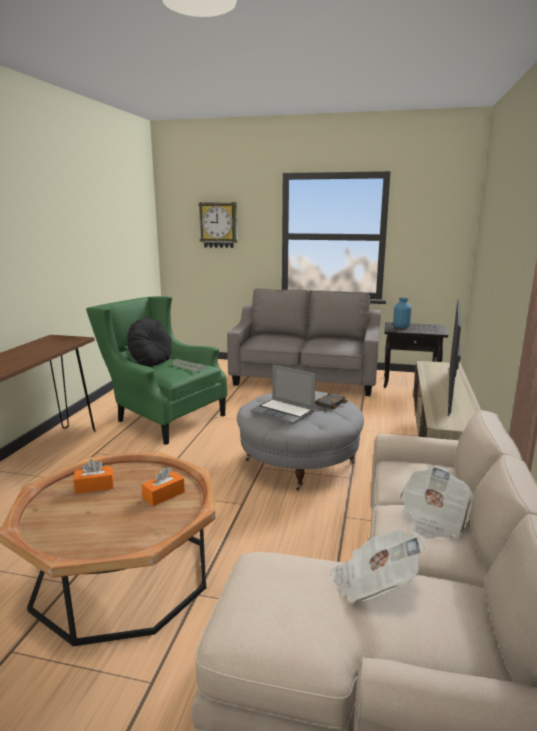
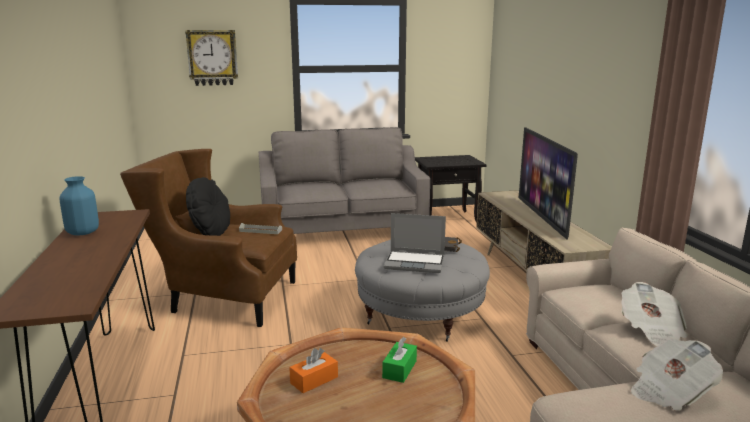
camera: 25 degrees left, 0 degrees up
(162, 417) = (223, 298): green armchair -> brown armchair
(164, 495) = (399, 369): orange tissue box -> green tissue box
(401, 327) = (436, 161): blue vase -> blue vase (83, 233)

